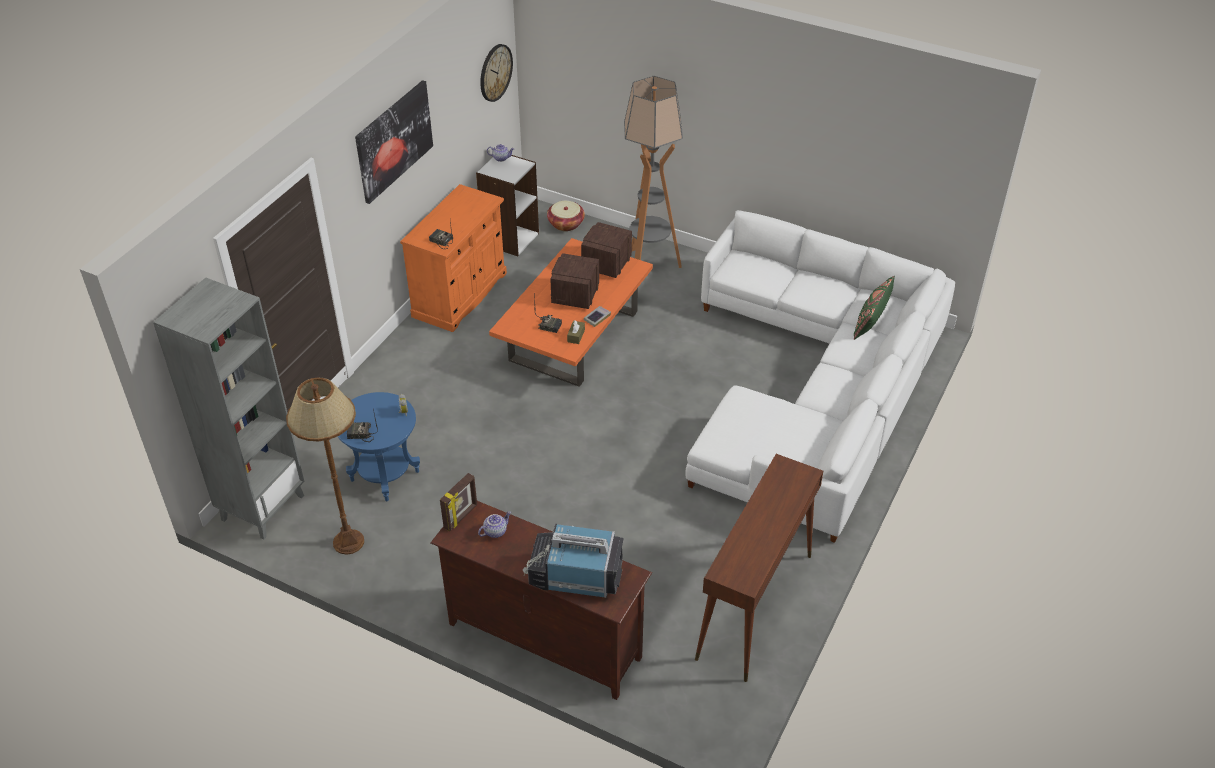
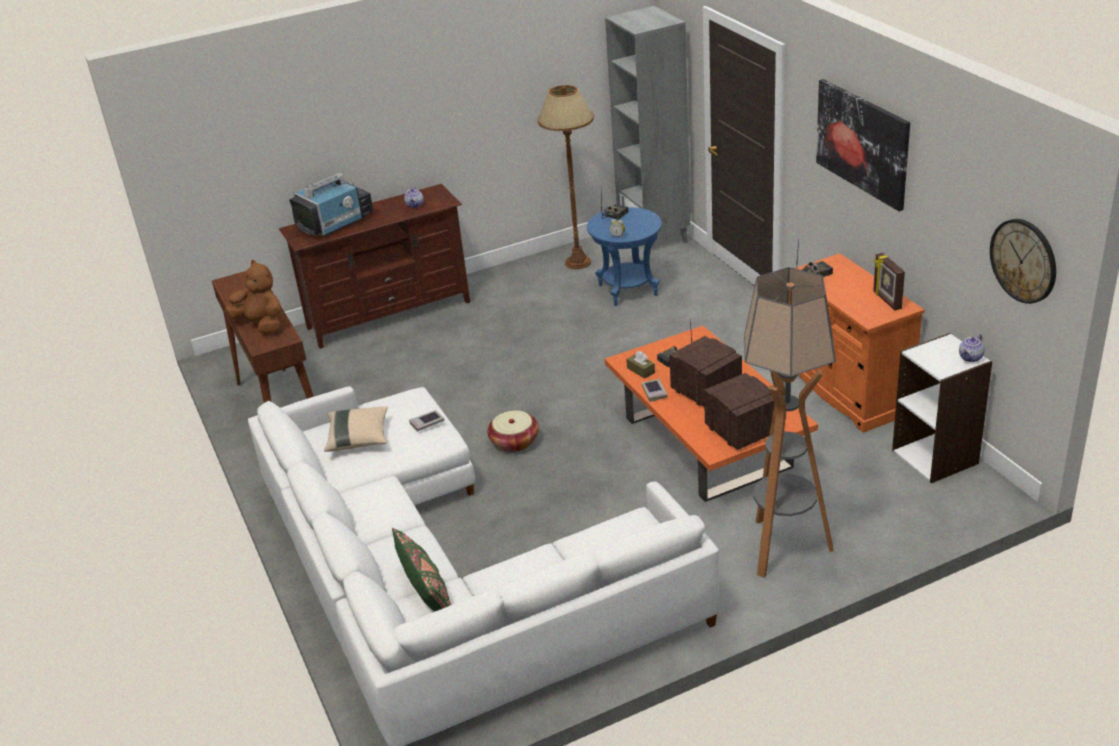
camera: 130 degrees right, 10 degrees down
(461, 517) = (446, 197): picture frame -> picture frame (886, 300)
(566, 224) = (937, 513): basket -> basket (514, 442)
(734, 413) = (427, 423): none -> book
(781, 498) = (261, 324): none -> brown plush toy
(787, 436) = (358, 439): none -> beige pillow

